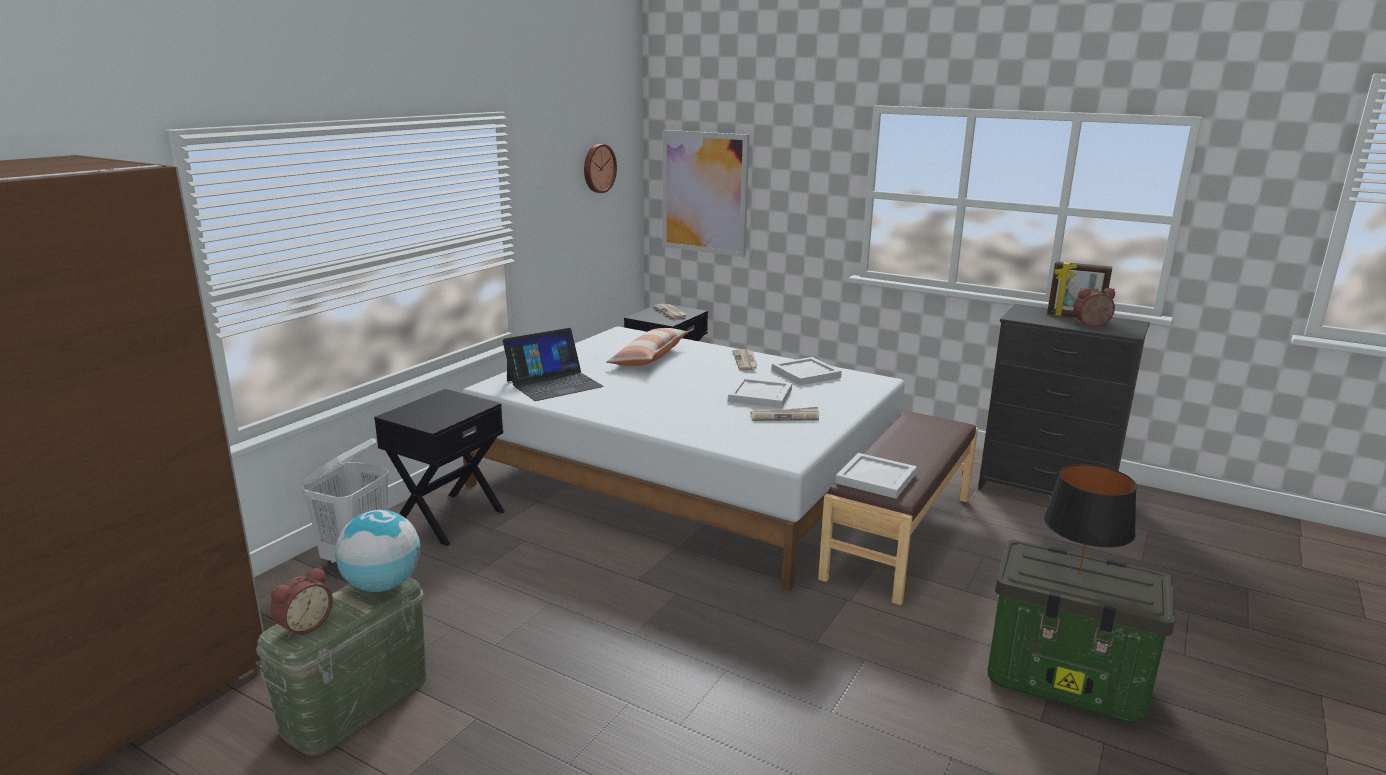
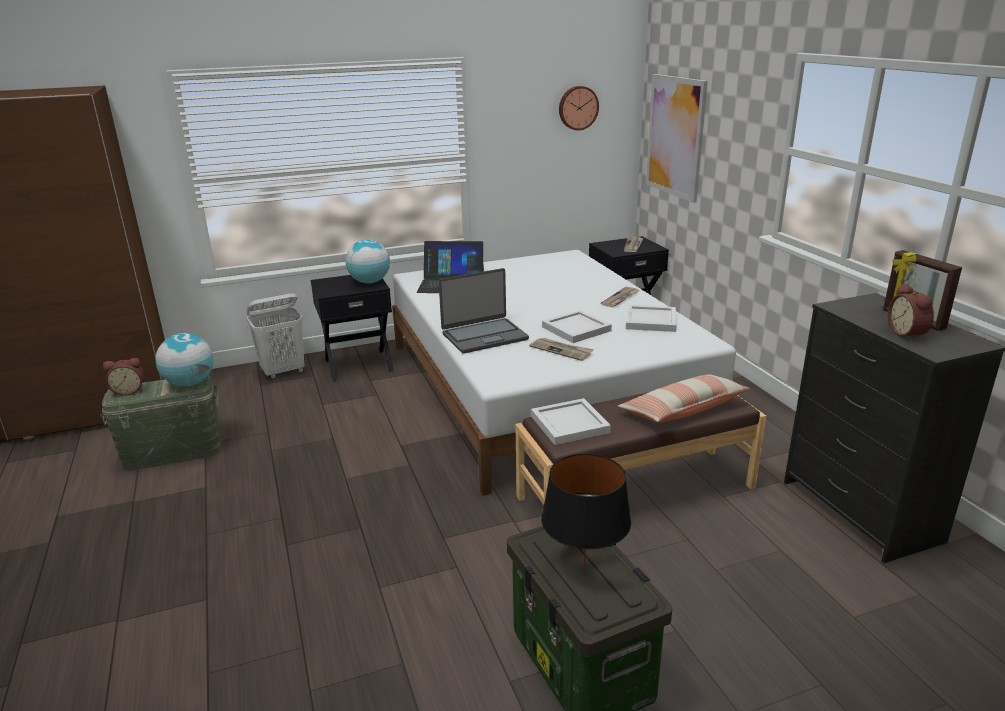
camera: 40 degrees right, 5 degrees up
(461, 402) = (369, 282): none -> globe
(649, 357) = (551, 279): pillow -> pillow (683, 410)
(693, 423) = (484, 336): none -> laptop
(1092, 325) = (908, 334): alarm clock -> alarm clock turned 135 degrees counterclockwise

